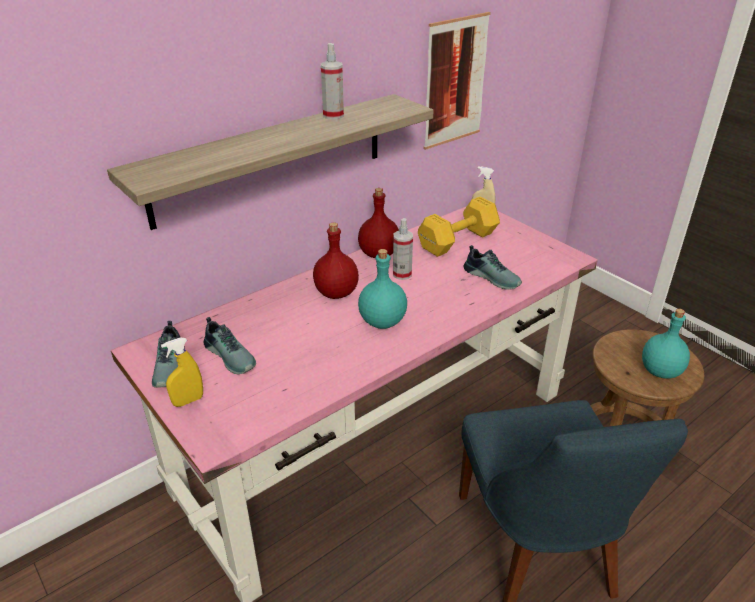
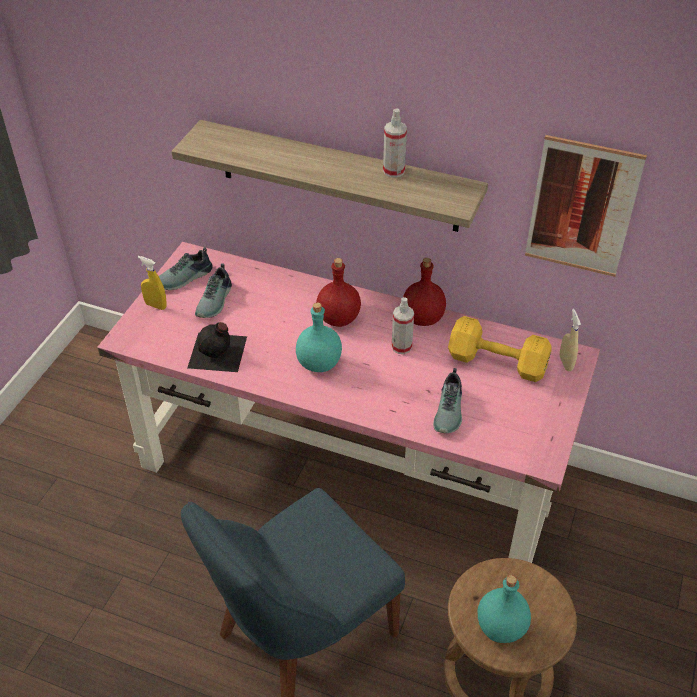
camera: 60 degrees right, 10 degrees up
(308, 378) = (218, 352): none -> black bottle

